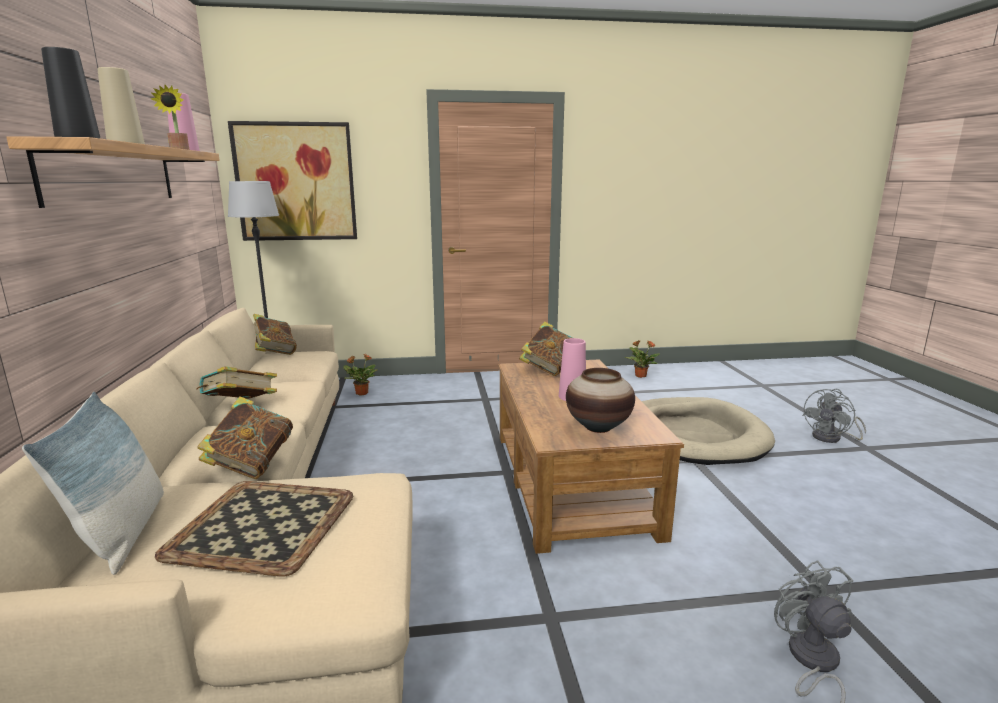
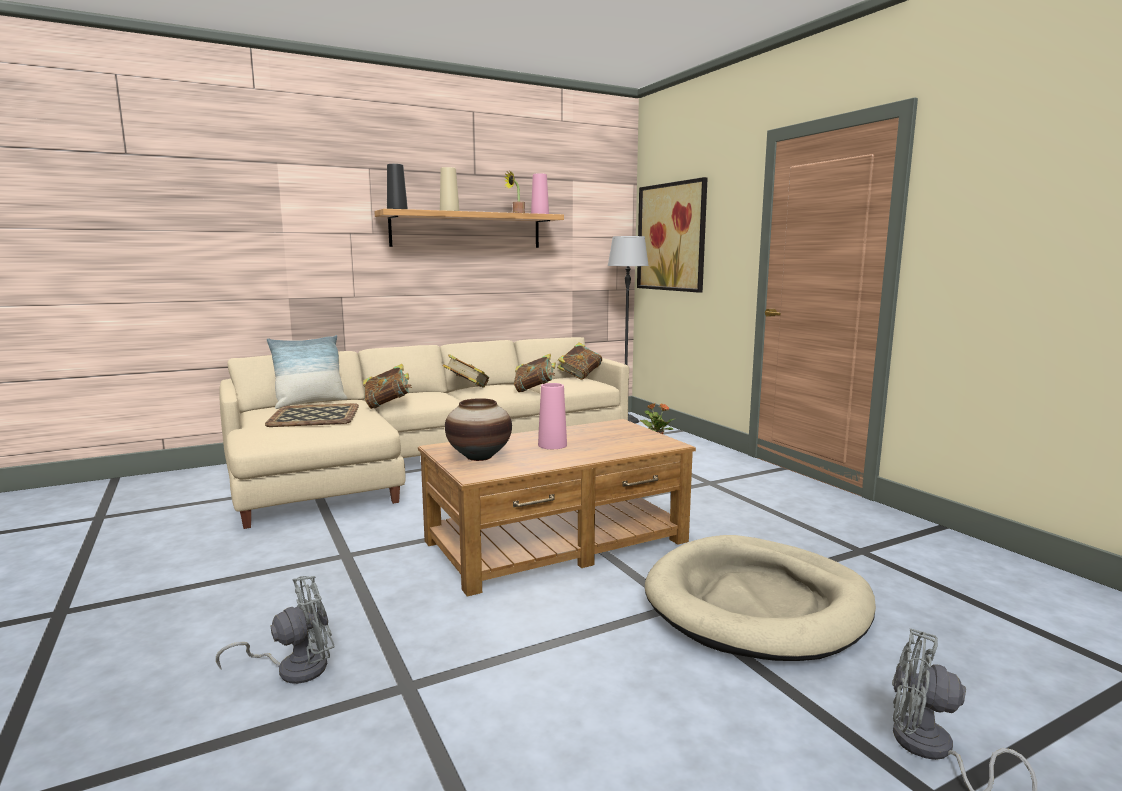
camera: 70 degrees right, 5 degrees down
(548, 369) = (628, 432): book -> book (535, 390)
(640, 375) = (952, 554): potted plant -> none

